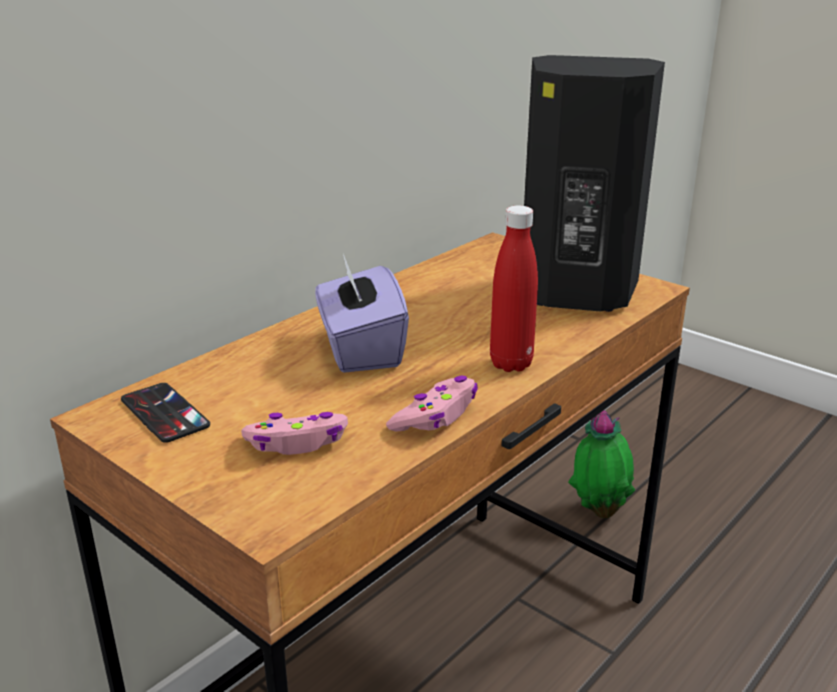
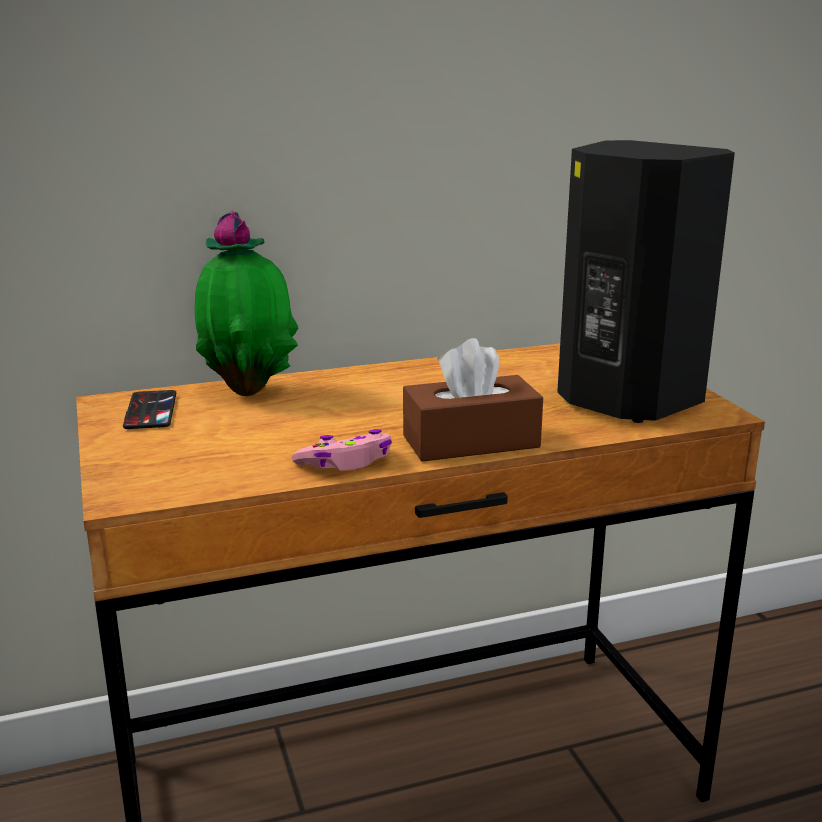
camera: 30 degrees right, 5 degrees down
(298, 443) = (214, 453): pink game controller -> none
(360, 349) = (355, 402): purple tissue box -> none
(511, 364) = (471, 441): red bottle -> brown tissue box
(599, 511) = (730, 697): potted plant -> potted plant (250, 390)

